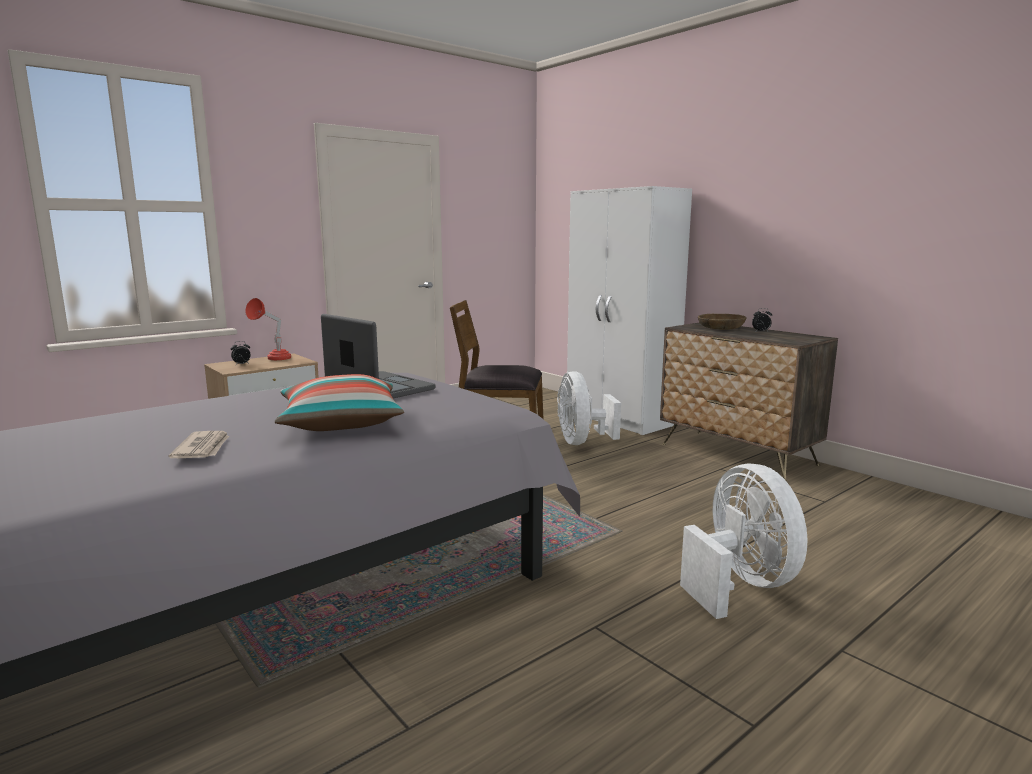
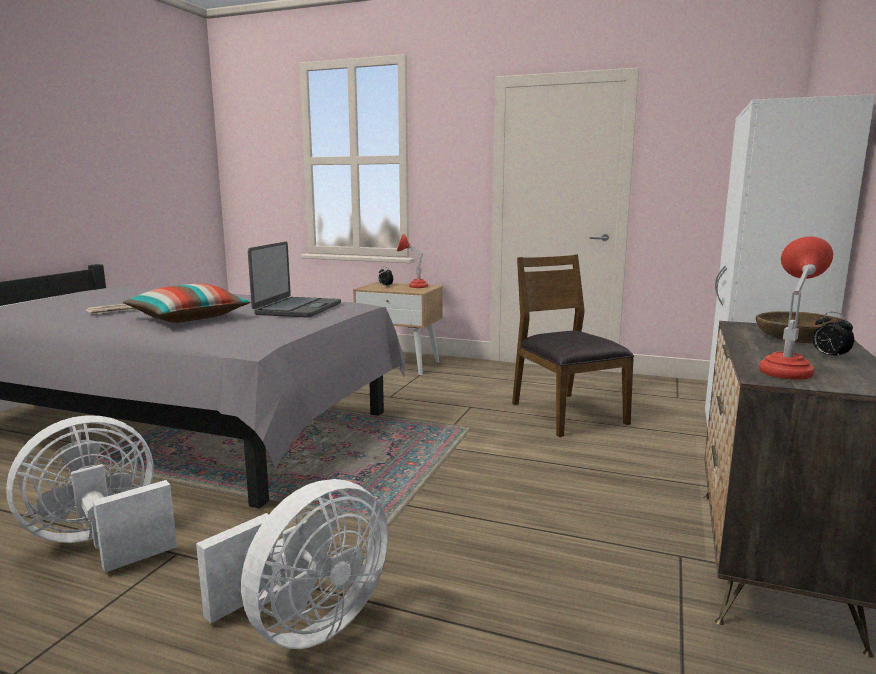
camera: 60 degrees right, 0 degrees up
(581, 442) = (621, 451): white fan -> white fan (101, 542)
(781, 338) = (787, 370): none -> red table lamp

